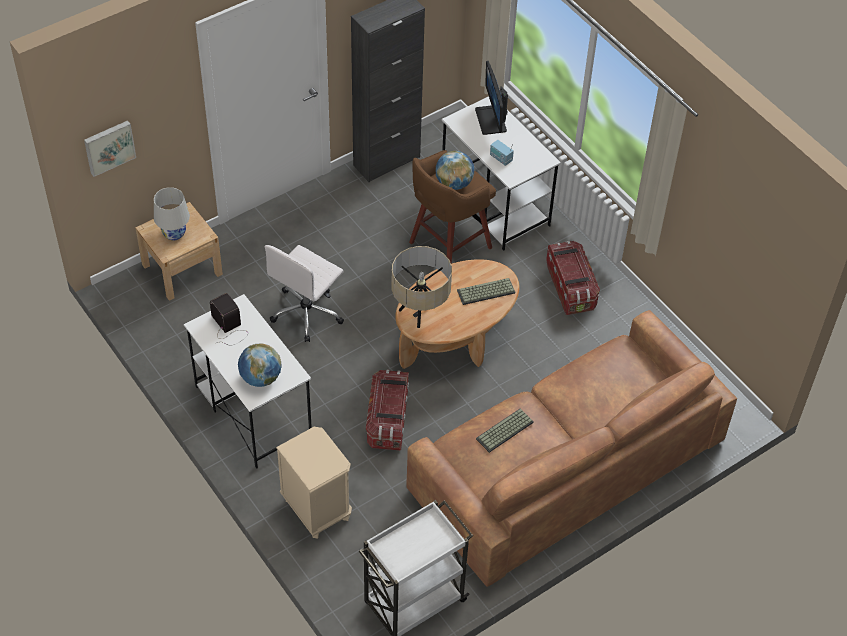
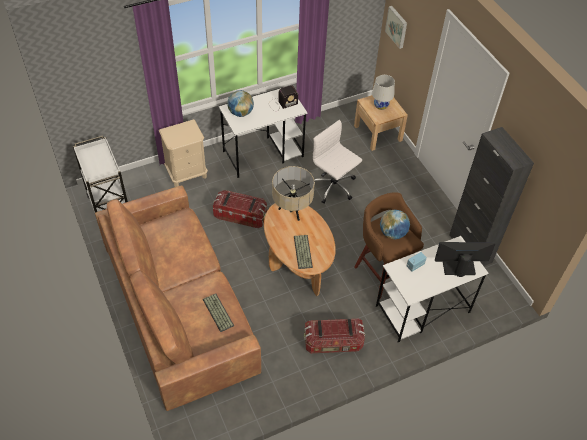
camera: 100 degrees right, 0 degrees up
(505, 431) = (185, 244): keyboard -> keyboard (217, 312)

